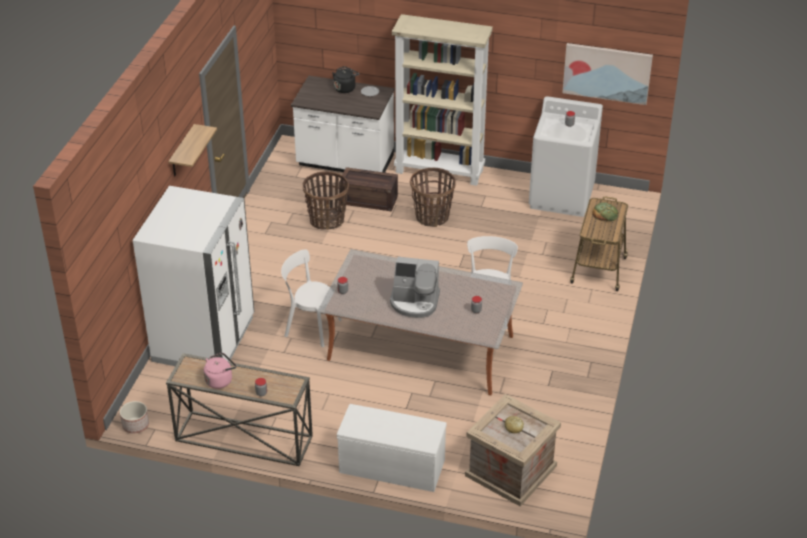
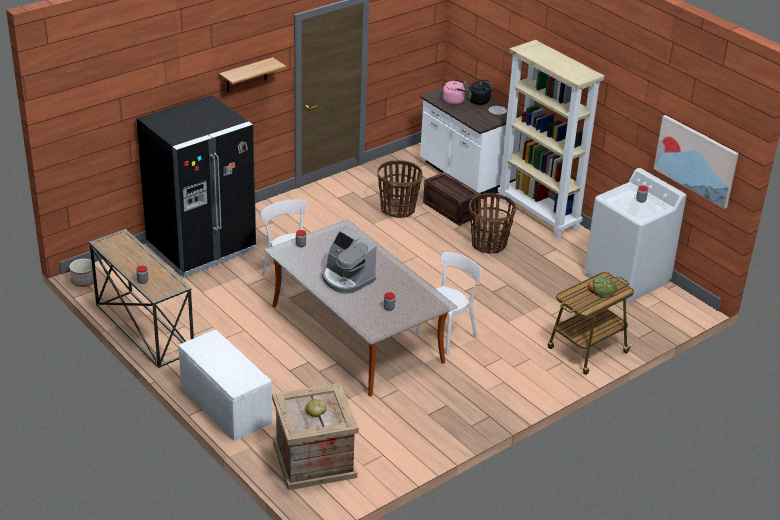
camera: 35 degrees right, 5 degrees down
(204, 339) = (201, 248): white fridge -> black fridge
(220, 380) = (126, 258): pink kettle -> pink kettle (455, 101)

